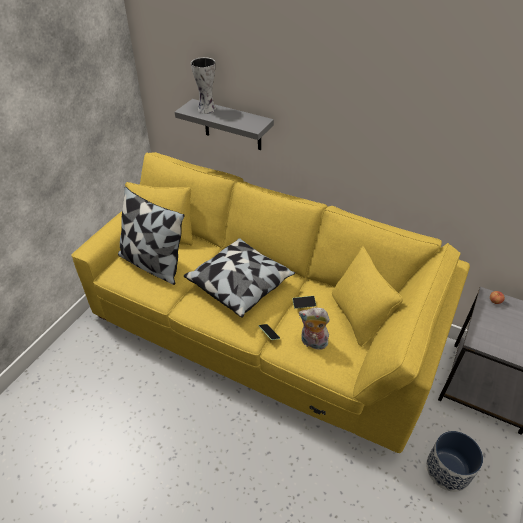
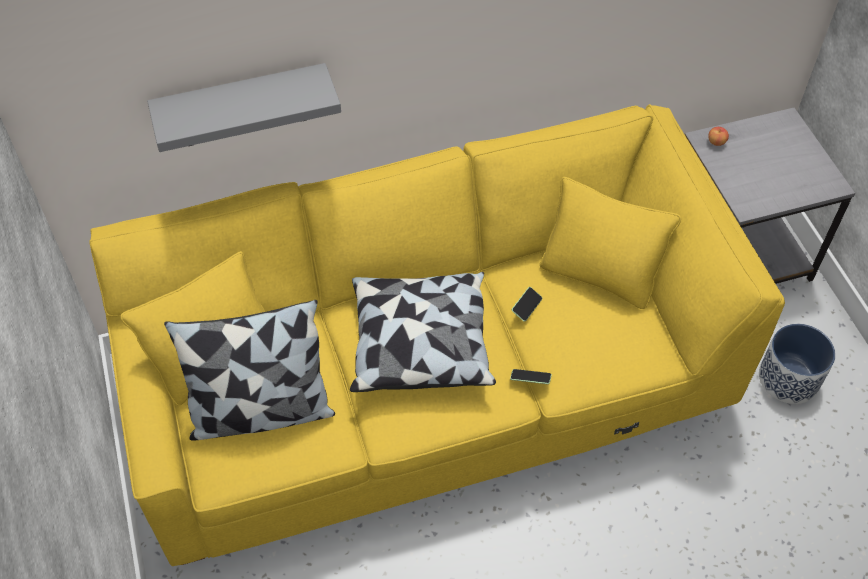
camera: 45 degrees left, 10 degrees up
(207, 109) = (204, 107): vase -> none
(313, 343) = (593, 348): plush toy -> none

